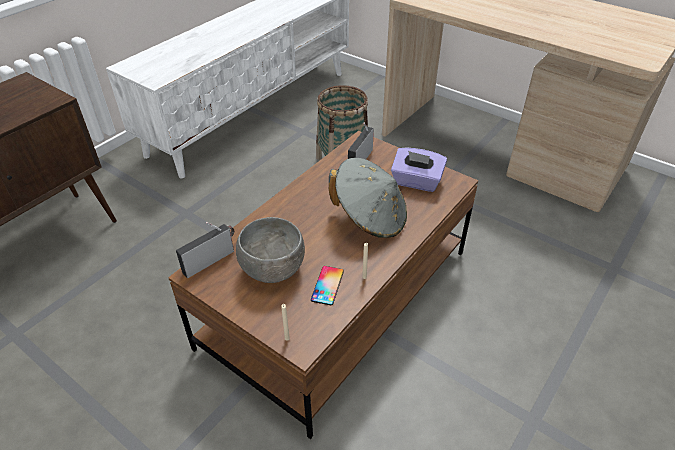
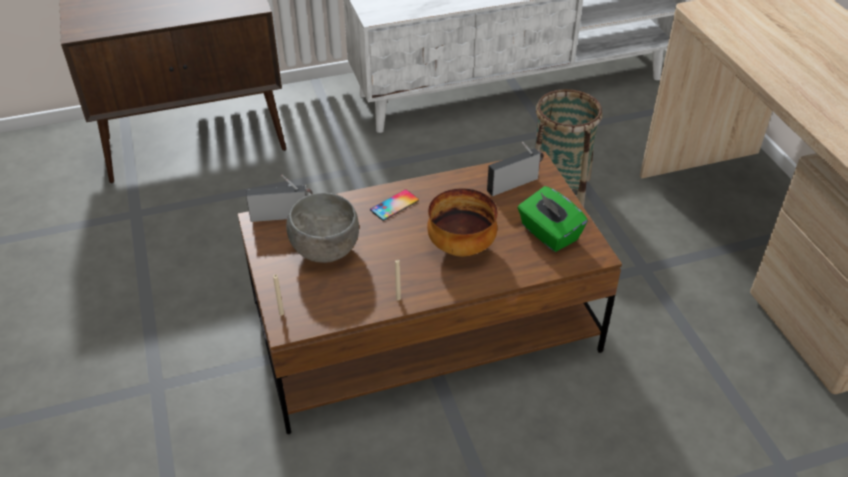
camera: 35 degrees right, 0 degrees up
(327, 285) = (358, 288): phone -> phone (394, 205)
(370, 218) = (461, 247): grey hat -> bowl
(416, 182) = (549, 233): purple tissue box -> green tissue box

